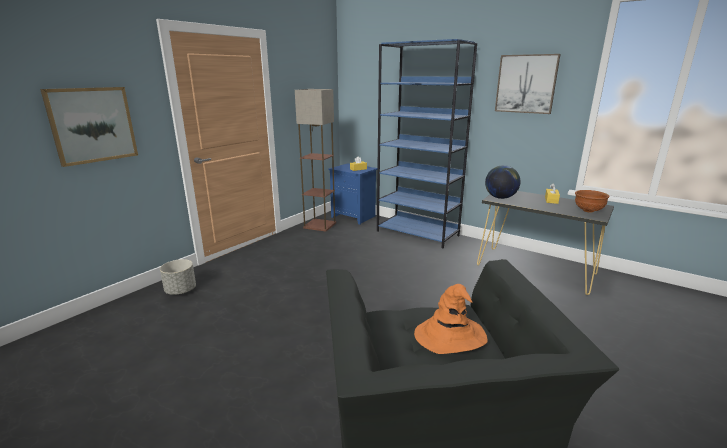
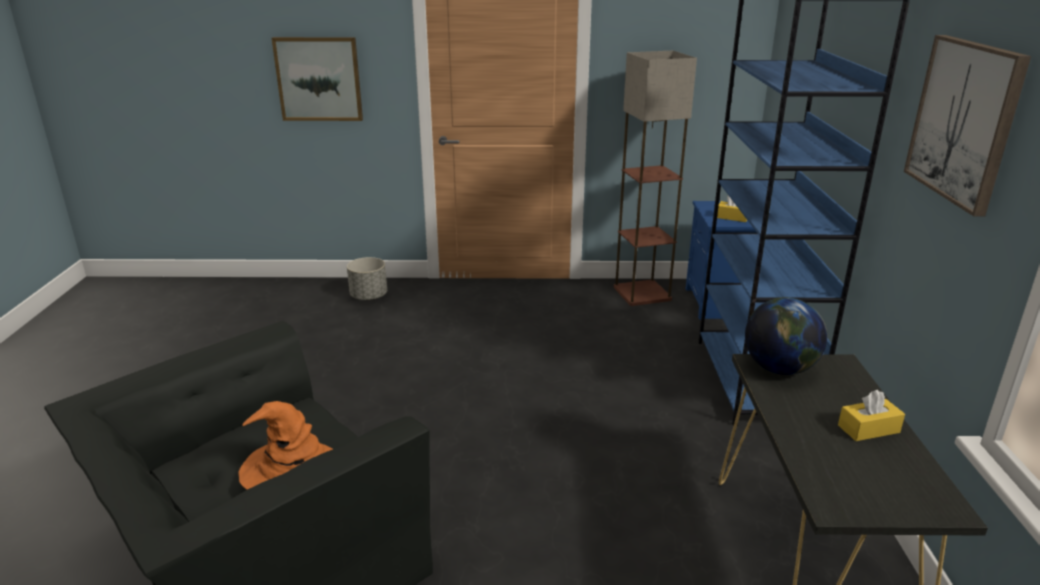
camera: 55 degrees right, 5 degrees up
(588, 210) = (866, 489): brown bowl -> none

